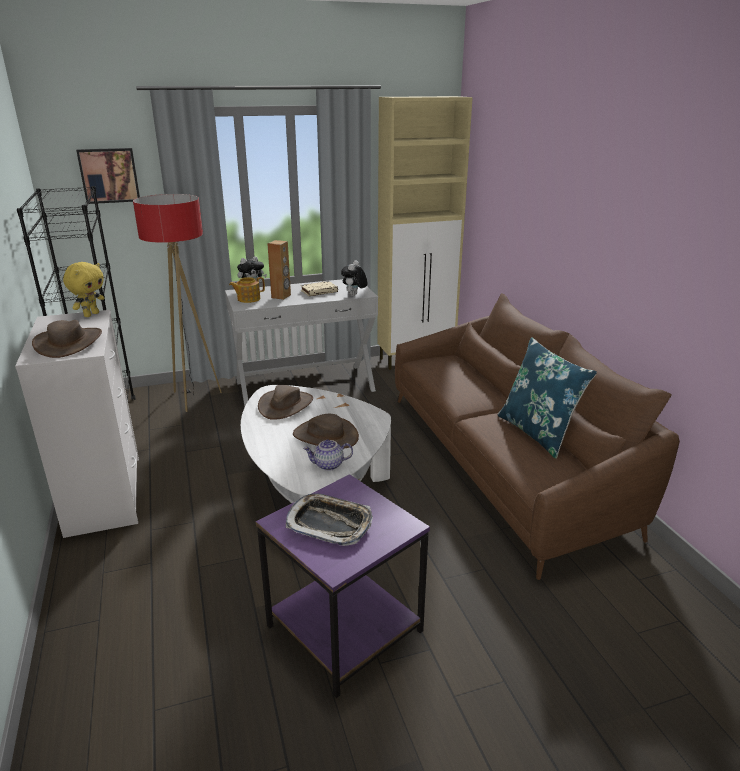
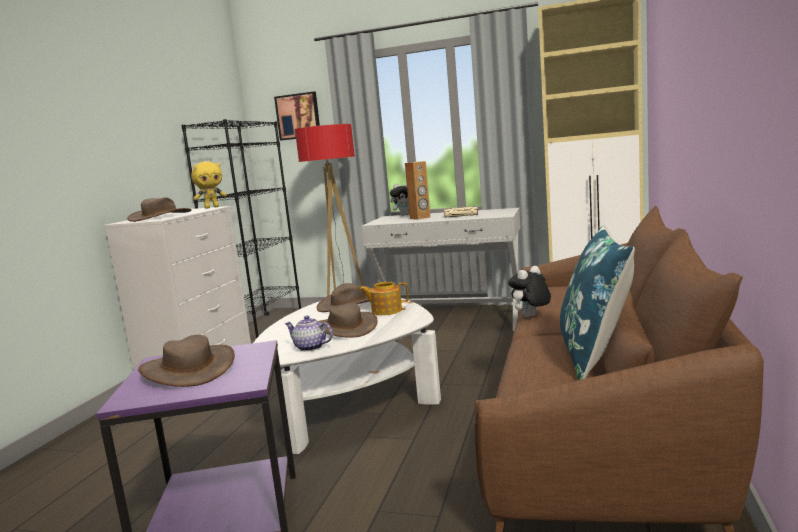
camera: 35 degrees right, 15 degrees down
(248, 299) = (389, 219): teapot -> teapot (386, 310)
(329, 523) = (189, 369): tray -> brown hat
(354, 295) = (489, 216): plush toy -> plush toy (530, 317)

